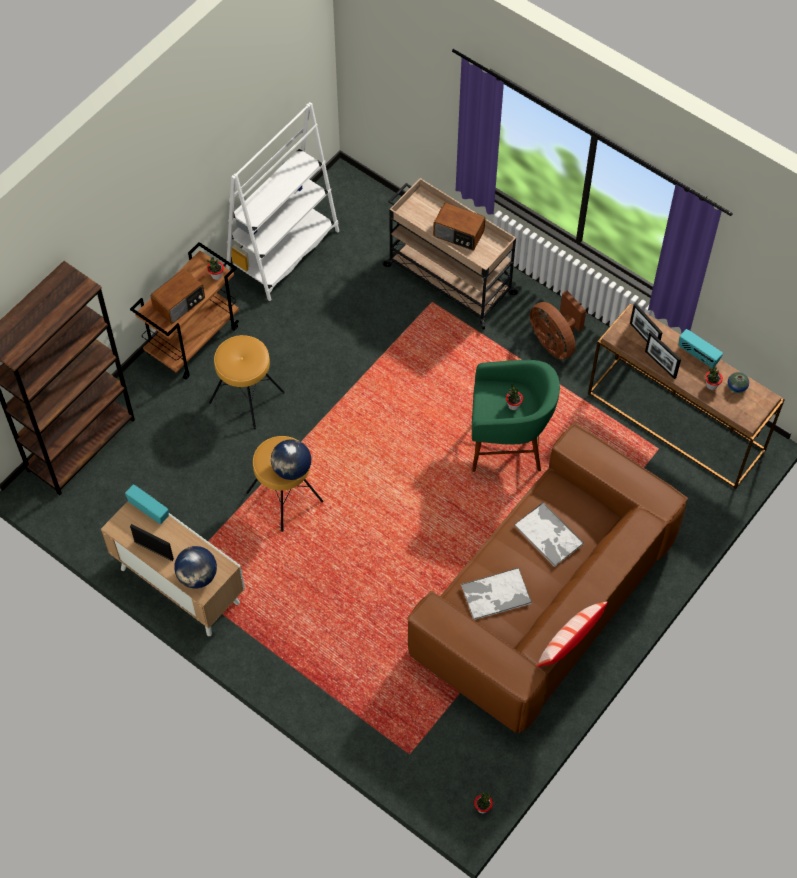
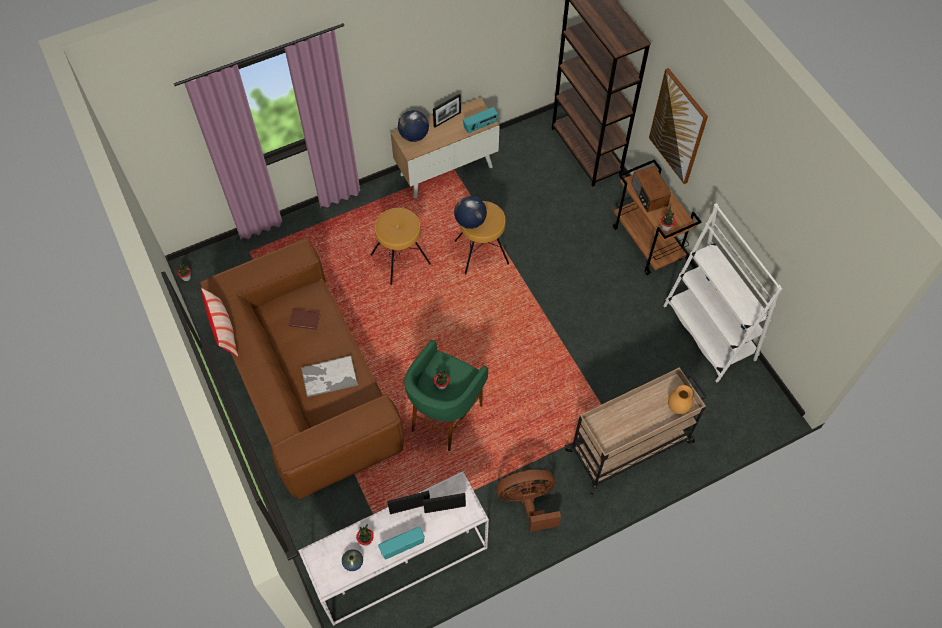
camera: 115 degrees right, 0 degrees up
(127, 248) = (678, 127): none -> picture
(247, 397) = (579, 259): brown stool -> brown stool (400, 259)
(428, 204) = (678, 408): none -> brown vase
(458, 234) = (633, 417): radio -> none
(495, 594) = (304, 319): tray -> brown book
(677, 421) = (400, 564): brown console table -> white console table

